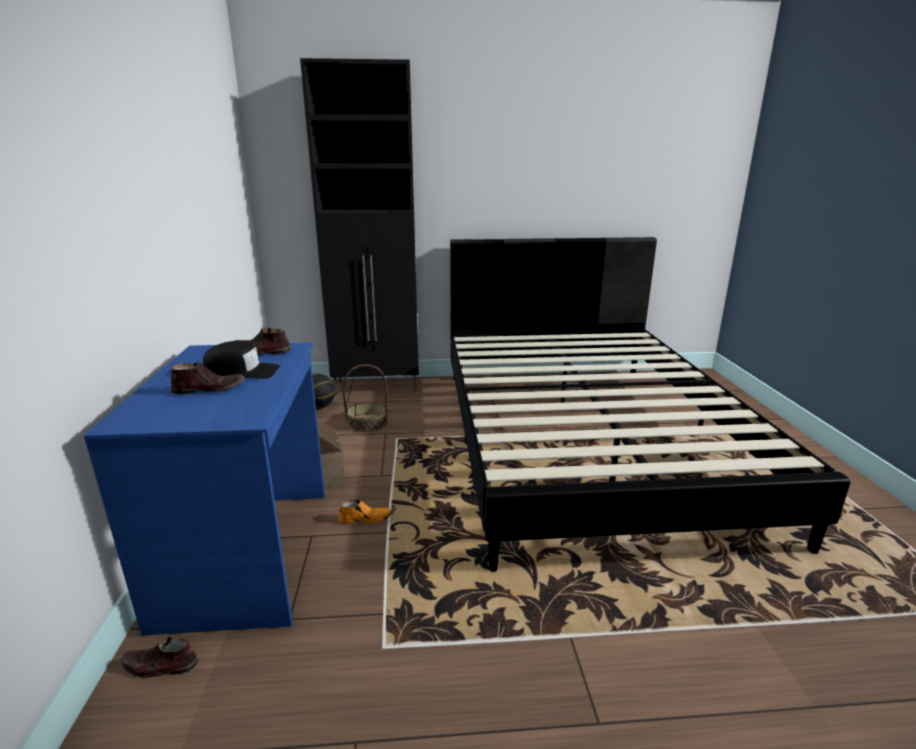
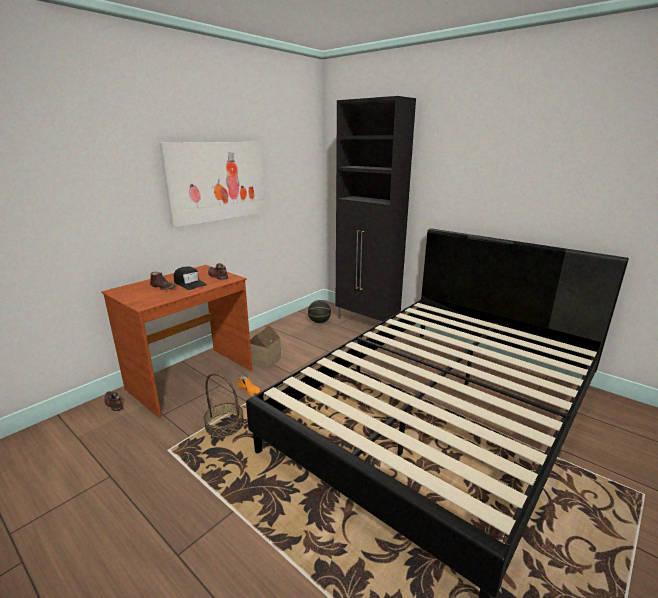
camera: 45 degrees right, 0 degrees up
(168, 187) = (217, 181): none -> picture
(251, 554) = (191, 380): blue desk -> brown desk
(367, 423) = (328, 341): basket -> basket (224, 425)

